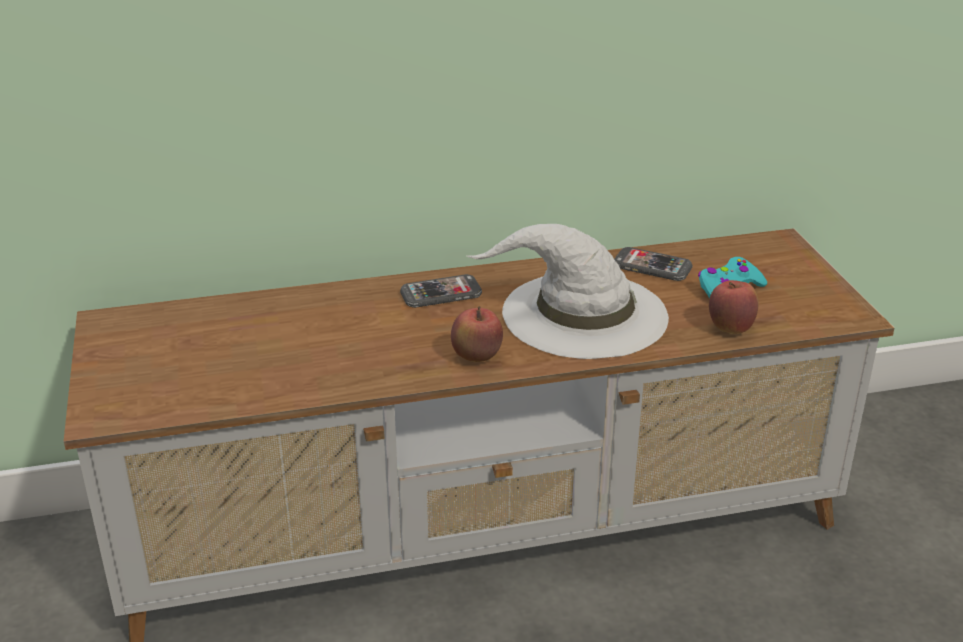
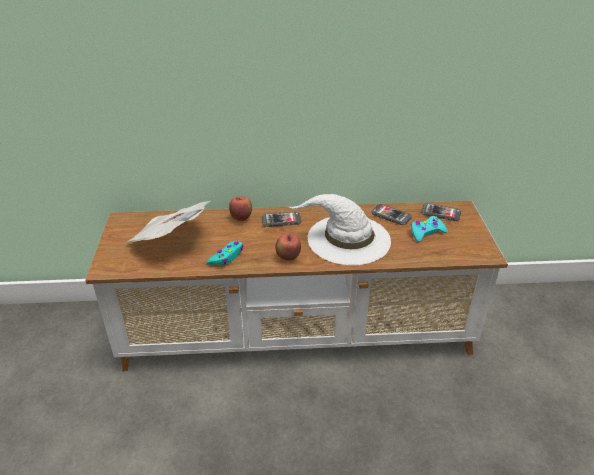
camera: 10 degrees right, 5 degrees up
(226, 349) = (171, 240): none -> newspaper
(352, 369) = (227, 257): none -> turquoise game controller
(730, 329) = (420, 255): apple -> apple (241, 218)
(743, 254) = (440, 213): none -> phone

